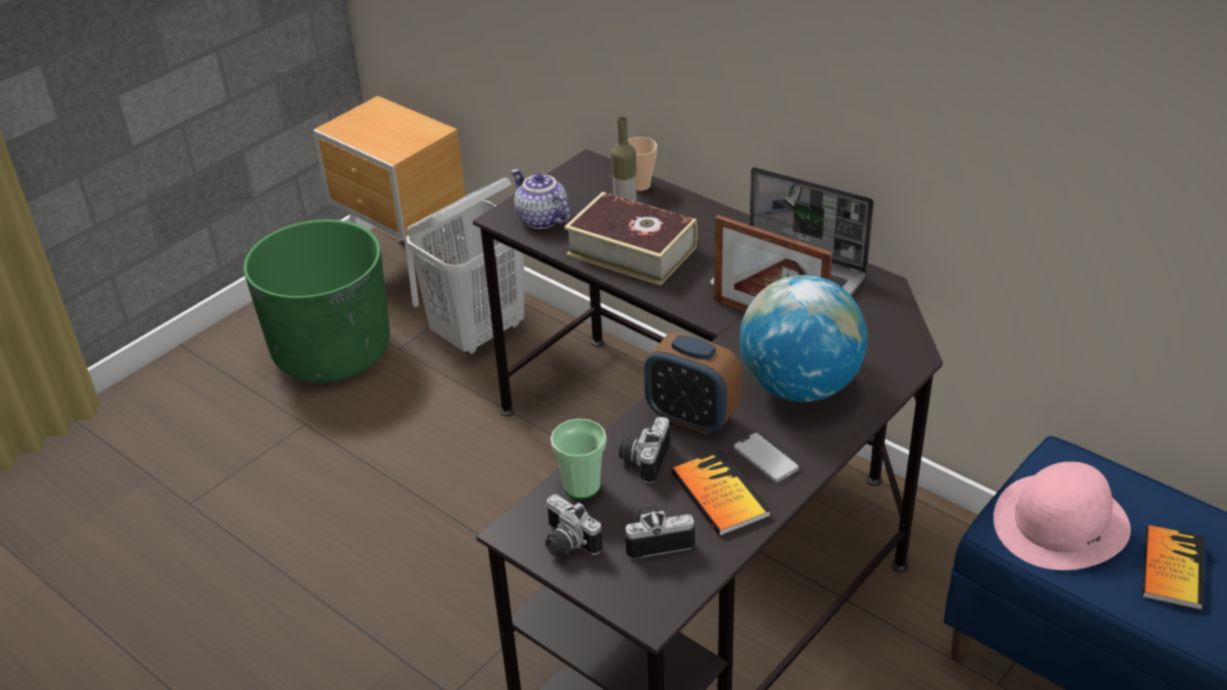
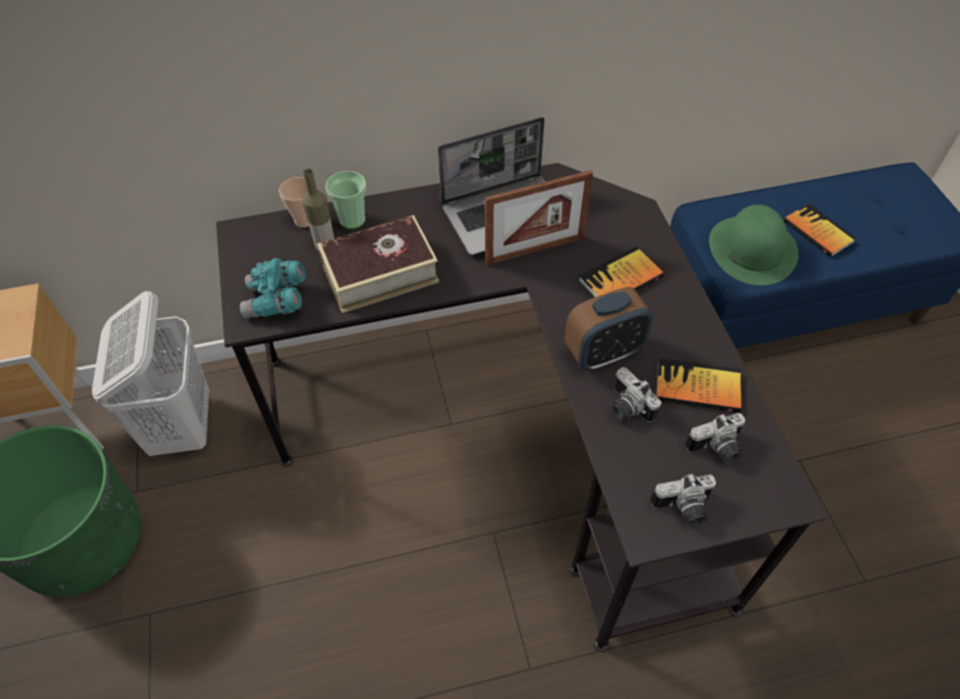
camera: 55 degrees left, 15 degrees up
(540, 219) = (277, 301): teapot -> turquoise binoculars
(582, 486) = (626, 462): cup -> cup (352, 220)
(657, 539) = (717, 449): camera -> camera turned 135 degrees counterclockwise
(765, 458) = (679, 340): phone -> none
(799, 386) = (620, 279): globe -> book
(1061, 522) = (751, 249): pink hat -> green hat

